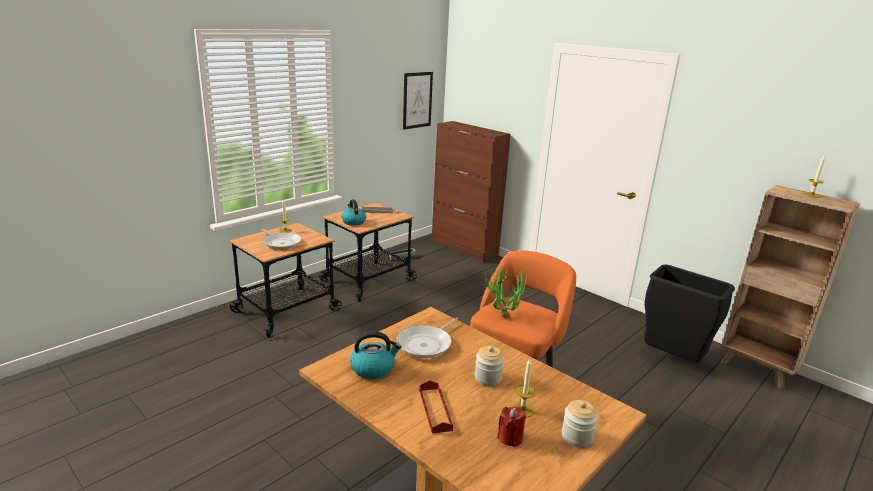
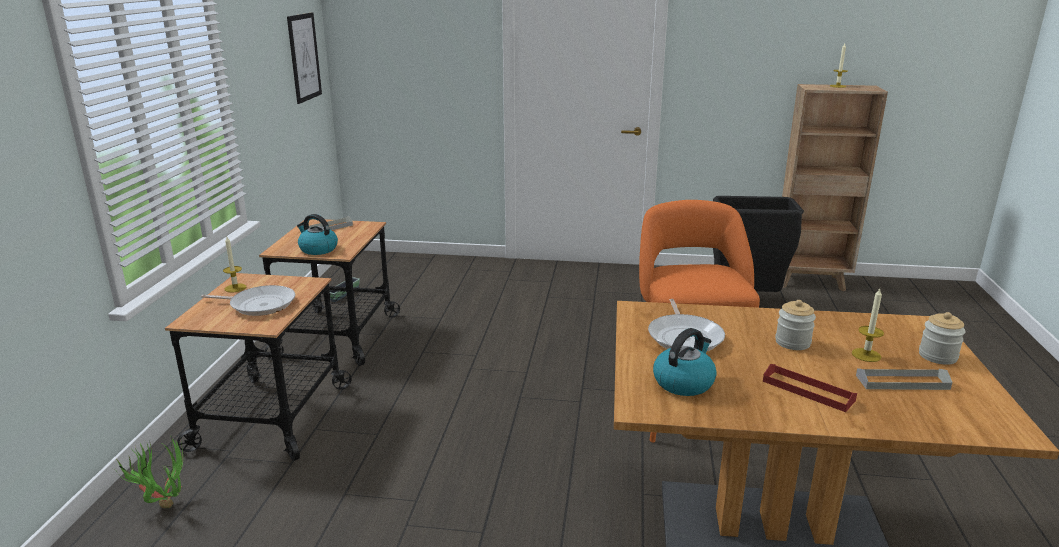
camera: 35 degrees left, 0 degrees up
(464, 248) = (408, 259): brown cabinet -> none
(502, 314) = (687, 282): potted plant -> potted plant (162, 504)
(510, 438) = (902, 382): red candle -> grey tray

